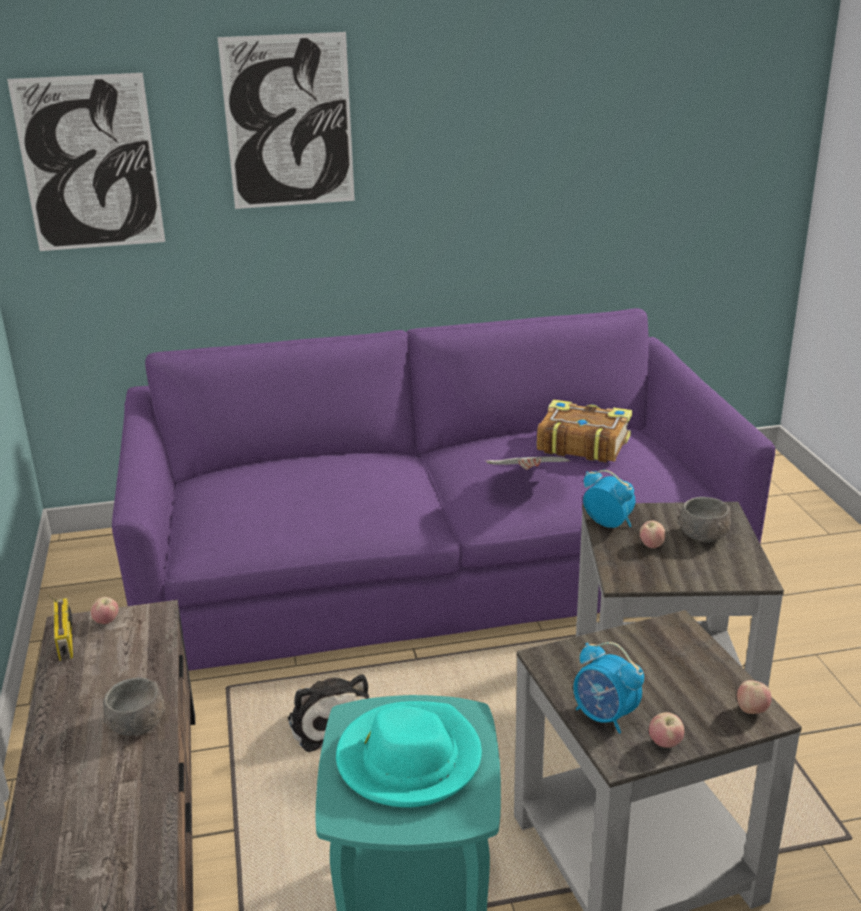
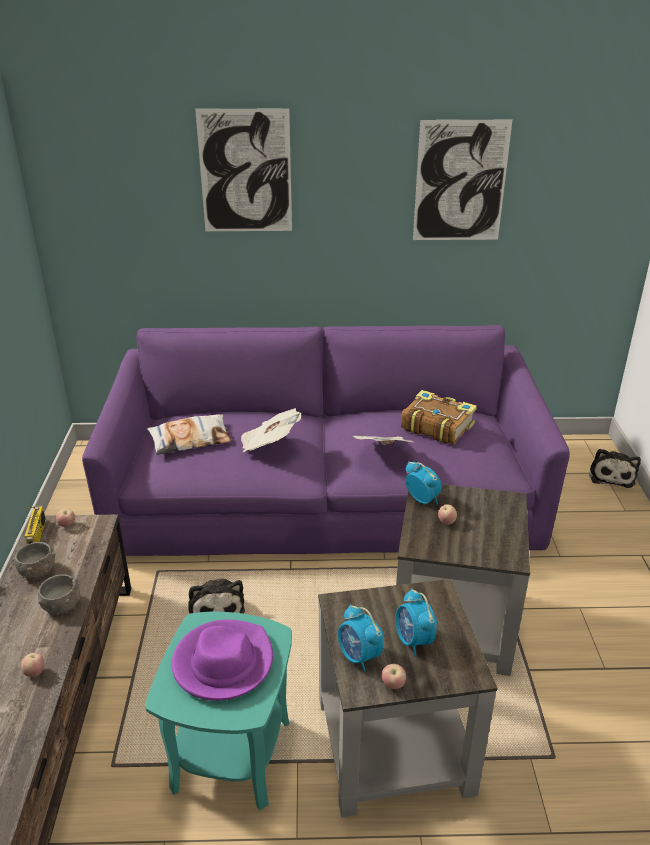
camera: 10 degrees right, 5 degrees up
(89, 164) = (104, 194): picture -> picture (460, 182)
(250, 495) = (190, 439): none -> pillow
(364, 488) = (269, 444): none -> newspaper
(408, 759) = (223, 663): turquoise hat -> purple hat
(669, 688) = (413, 640): none -> alarm clock
(703, 535) = (488, 518): grey bowl -> grey bowl (37, 570)
(751, 710) = (465, 668): apple -> apple (35, 673)
(797, 495) = (611, 475): none -> plush toy

